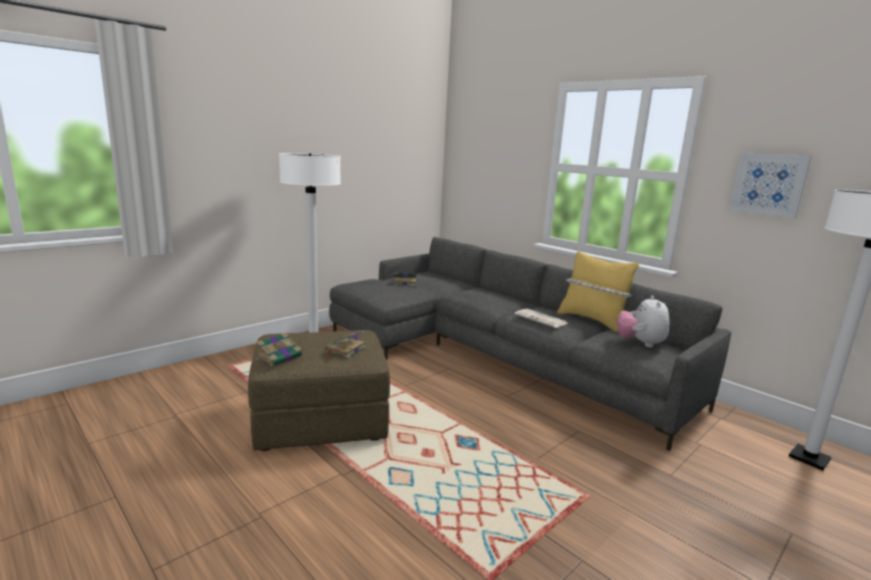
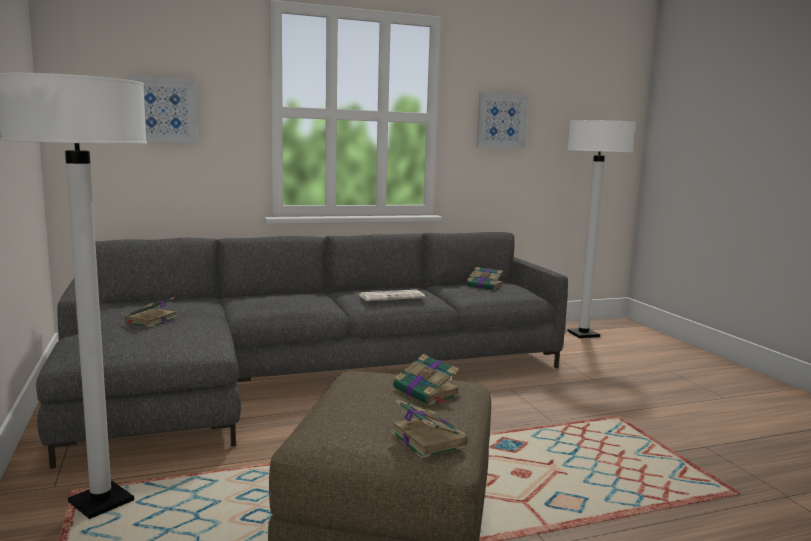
camera: 65 degrees left, 5 degrees down
(492, 163) = (163, 110): none -> picture
(592, 320) = (407, 285): yellow pillow -> none
(640, 343) = (485, 286): plush toy -> book

